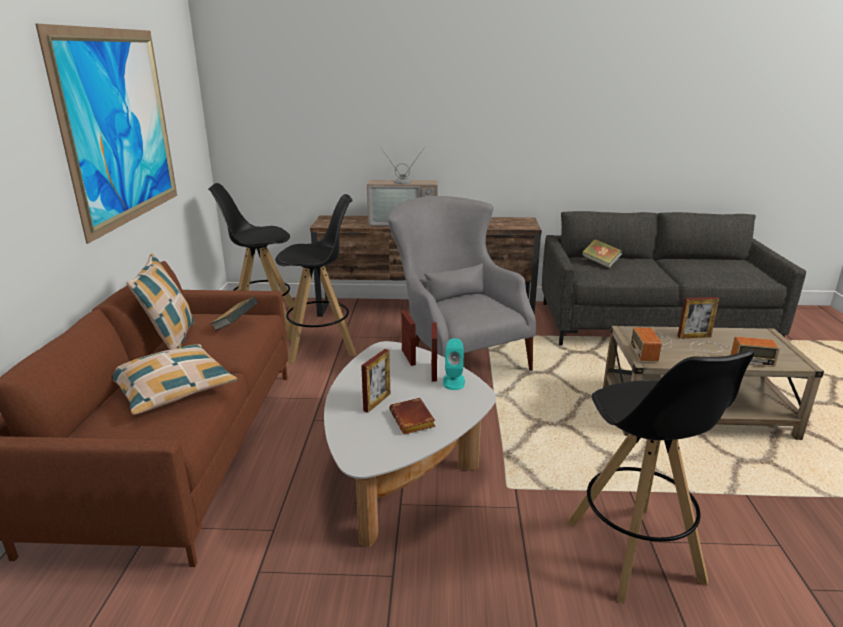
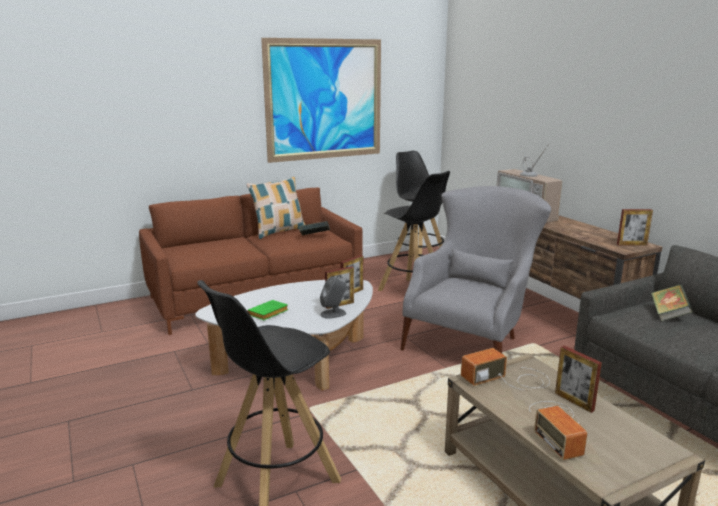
camera: 60 degrees right, 5 degrees down
(172, 388) = (229, 247): pillow -> none
(377, 402) = (280, 299): picture frame -> picture frame (631, 244)
(414, 420) = (268, 314): brown book -> green book
(454, 381) = (333, 313): turquoise speaker -> grey speaker

